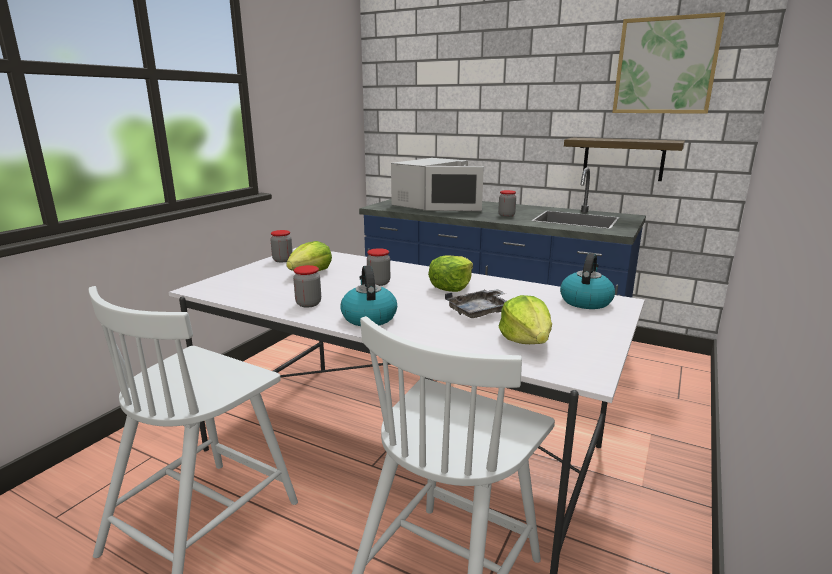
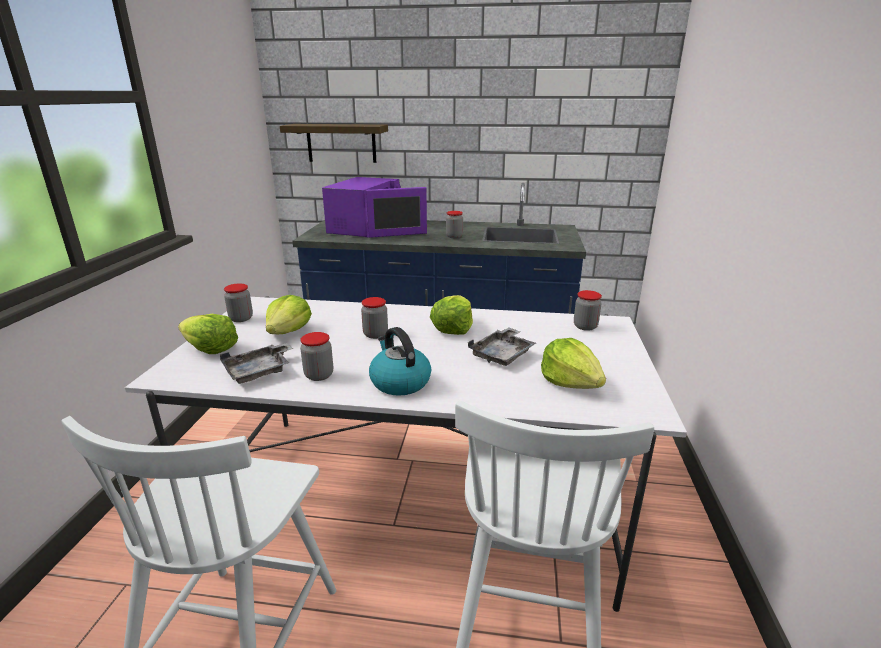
camera: 20 degrees left, 5 degrees up
(244, 276) = (210, 349): none -> lettuce
(266, 295) = (259, 371): none -> grey tray
(431, 204) = (367, 228): white microwave -> purple microwave
(585, 301) = (585, 326): kettle -> jar
(623, 159) = (551, 172): shelf -> shelf (341, 143)
(665, 66) = (586, 82): picture -> none

